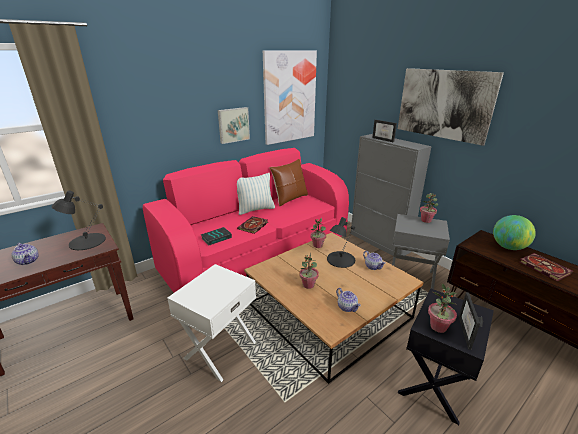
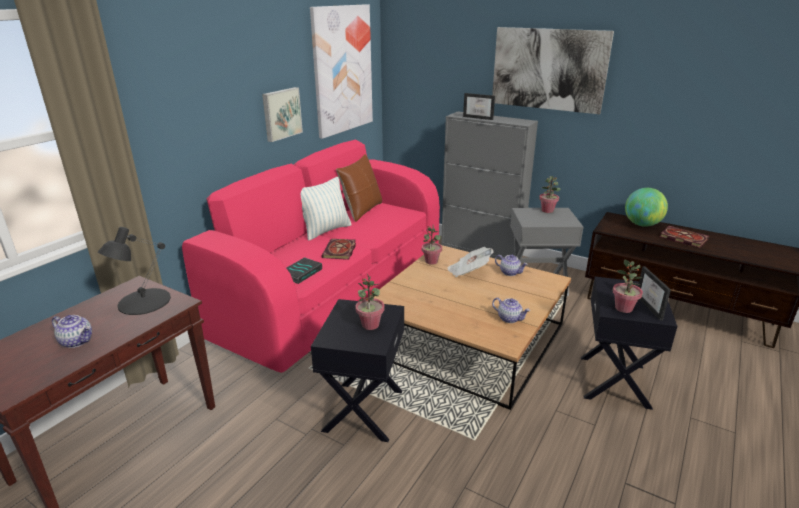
camera: 20 degrees left, 0 degrees up
(219, 349) = (362, 410): white side table -> black side table
(308, 285) = (451, 306): potted plant -> potted plant (370, 325)
(340, 259) = (468, 272): black table lamp -> newspaper

